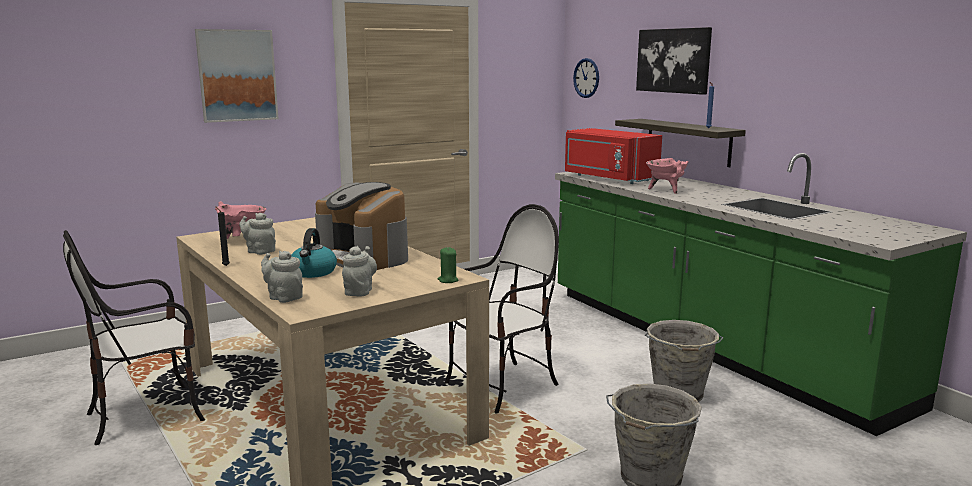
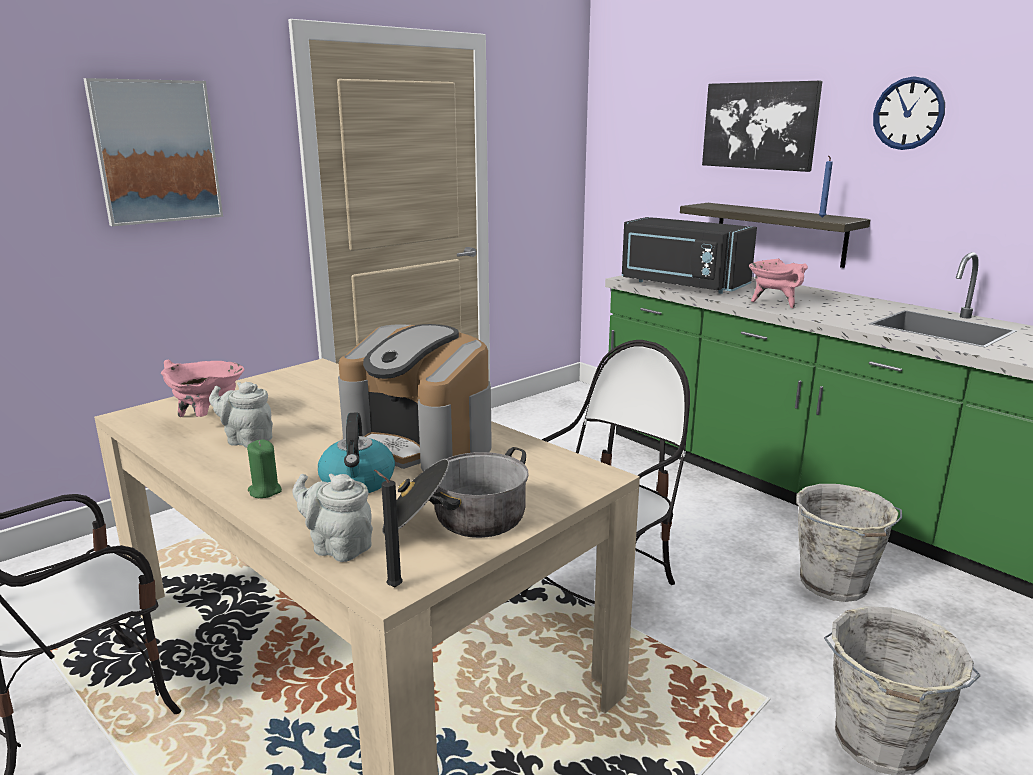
camera: 10 degrees left, 5 degrees up
(225, 265) = (202, 478): black candle -> black candle (392, 586)
(359, 291) = (458, 521): grey teapot -> cooking pot
(448, 280) = (580, 484): green candle -> green candle (265, 491)
(586, 78) = (622, 148): wall clock -> wall clock (908, 113)
(608, 178) = (681, 285): red microwave -> black microwave

